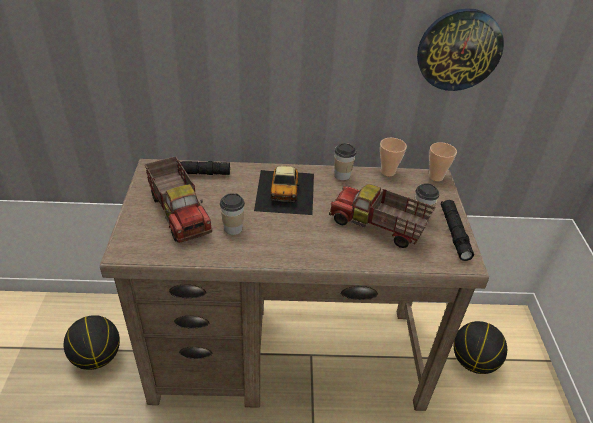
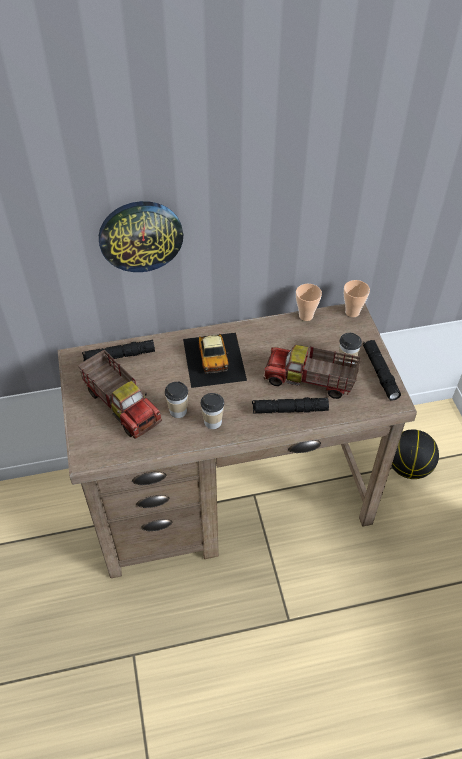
camera: 10 degrees left, 10 degrees up
(97, 357) = (44, 543): basketball -> none
(342, 175) = (263, 329): cup -> cup (213, 422)
(349, 249) = (289, 409): none -> black flashlight
(459, 50) = (360, 199): wall clock -> wall clock (140, 236)

